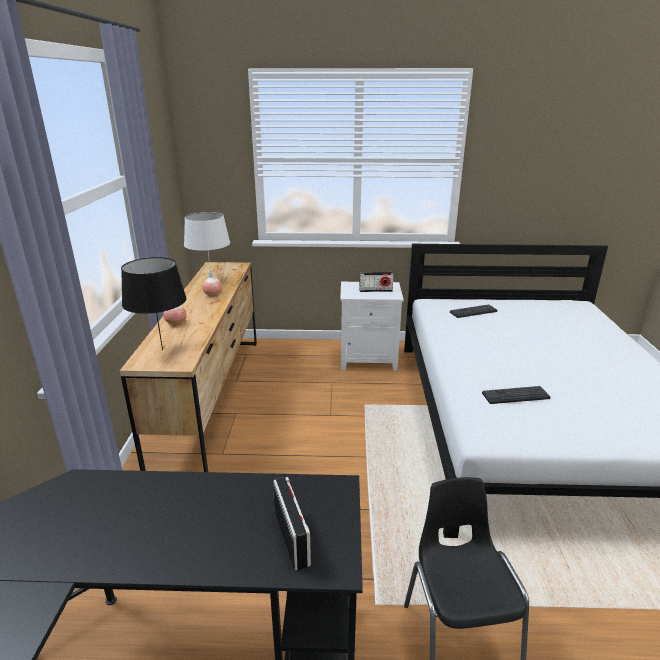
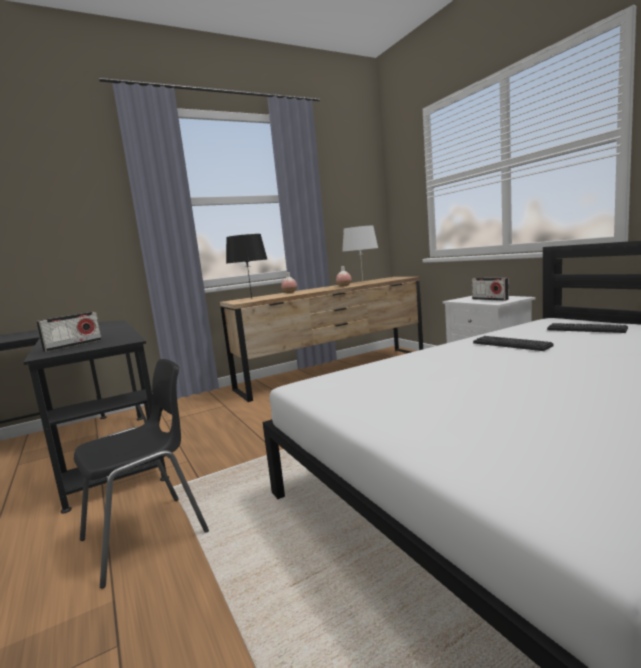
camera: 60 degrees right, 15 degrees down
(515, 395) = (415, 377): keyboard -> keyboard (511, 344)

